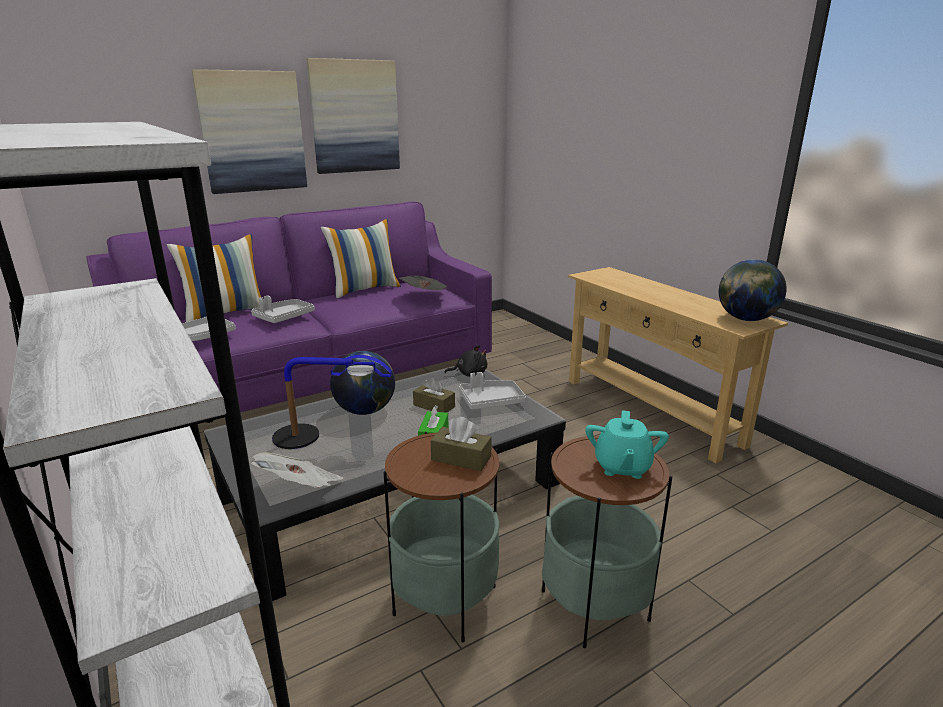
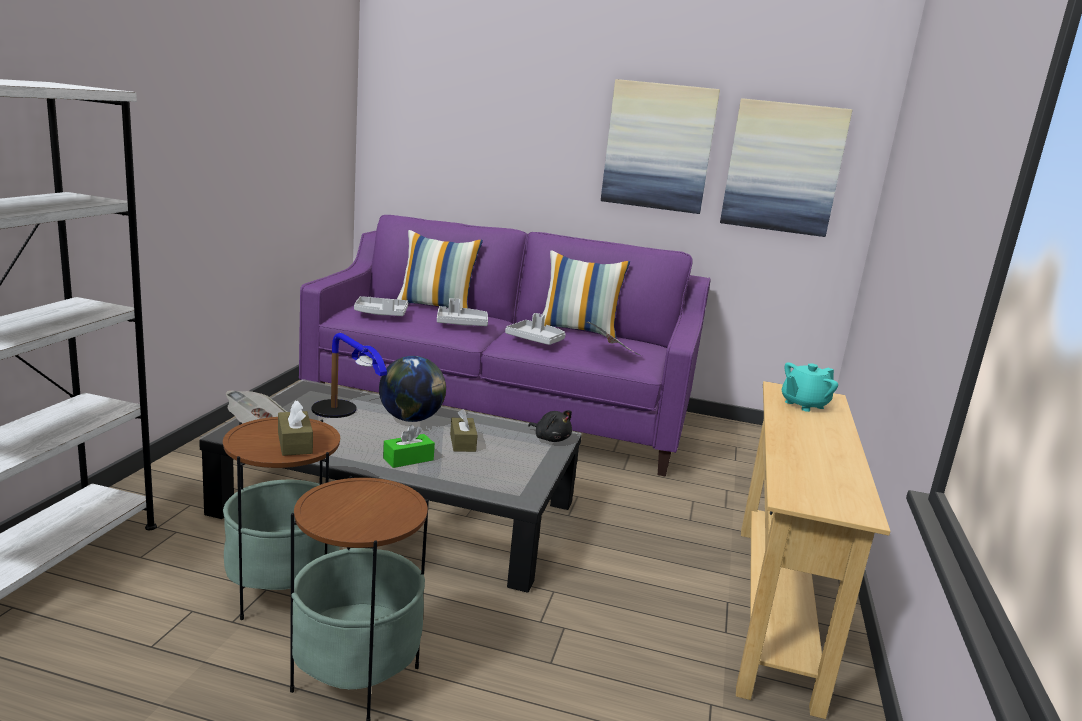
camera: 45 degrees right, 5 degrees down
(252, 132) = (544, 147): picture -> picture (783, 168)
(491, 401) = (513, 464): grey tray -> grey tray (536, 340)
(622, 467) = (366, 514): turquoise teapot -> turquoise teapot (803, 404)
(746, 319) = (835, 499): globe -> none

